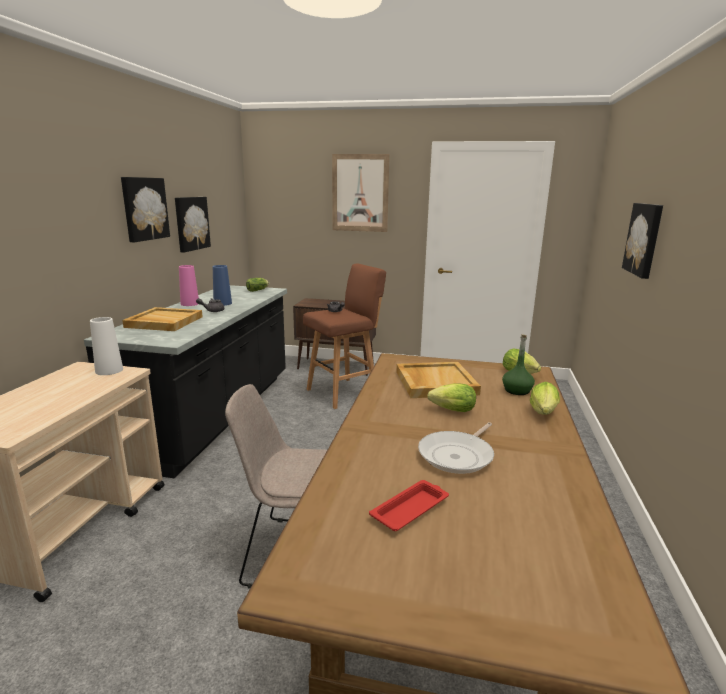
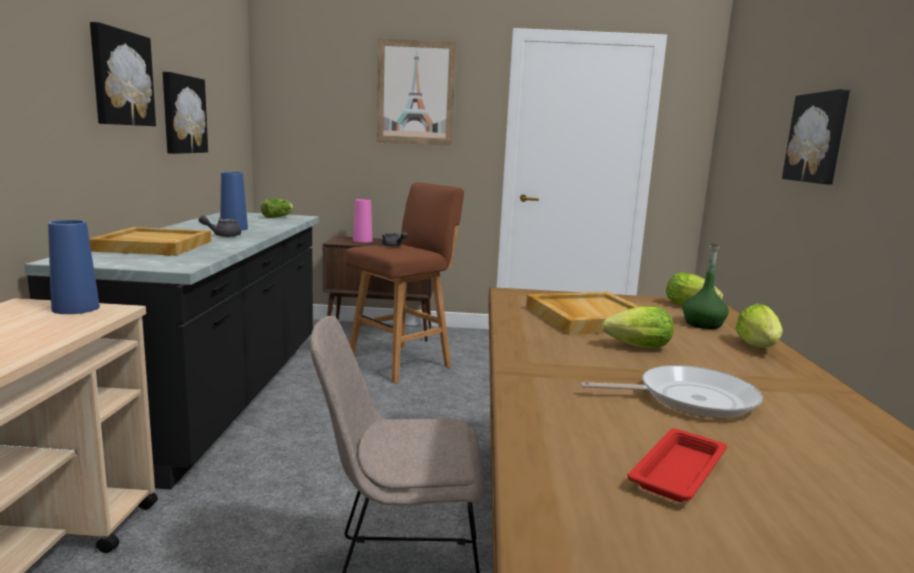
camera: 10 degrees left, 5 degrees down
(109, 370) = (76, 308): white vase -> blue vase
(190, 304) = (183, 228): pink vase -> pink vase (362, 240)
(458, 455) = (689, 399): frying pan -> frying pan turned 120 degrees counterclockwise

